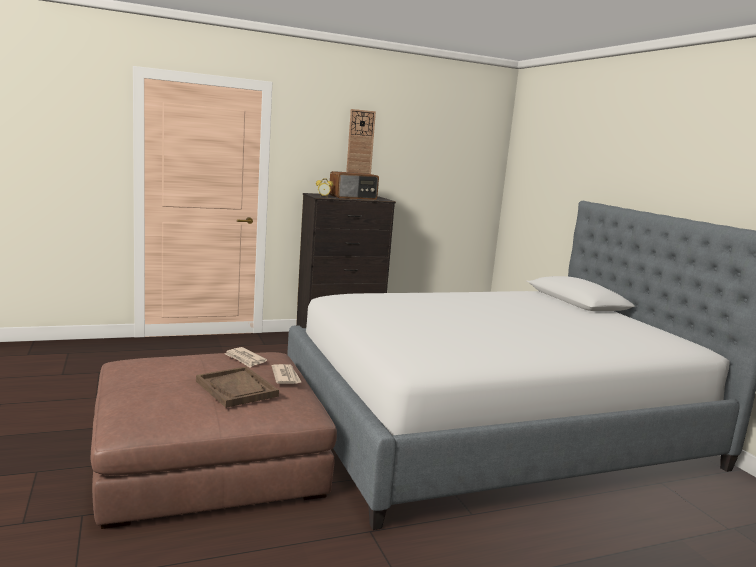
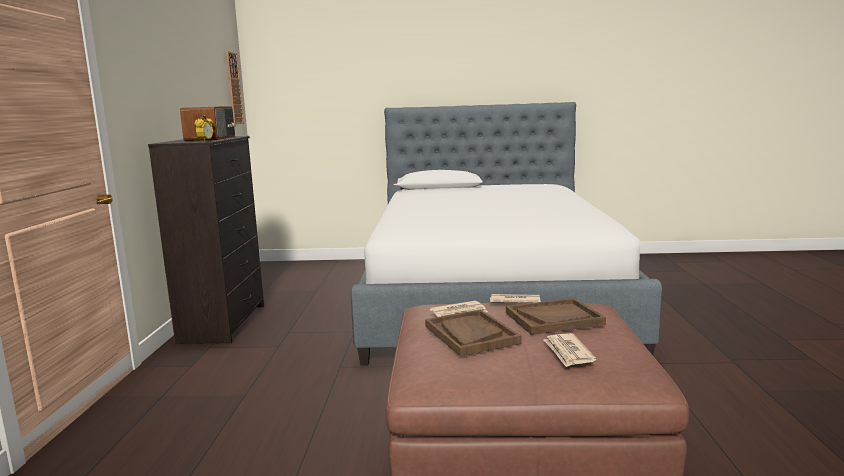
camera: 65 degrees left, 0 degrees up
(158, 393) = (568, 352): none -> newspaper
(195, 364) = (471, 334): none -> brown tray
(360, 145) = (166, 73): wall clock -> wall clock (234, 88)

